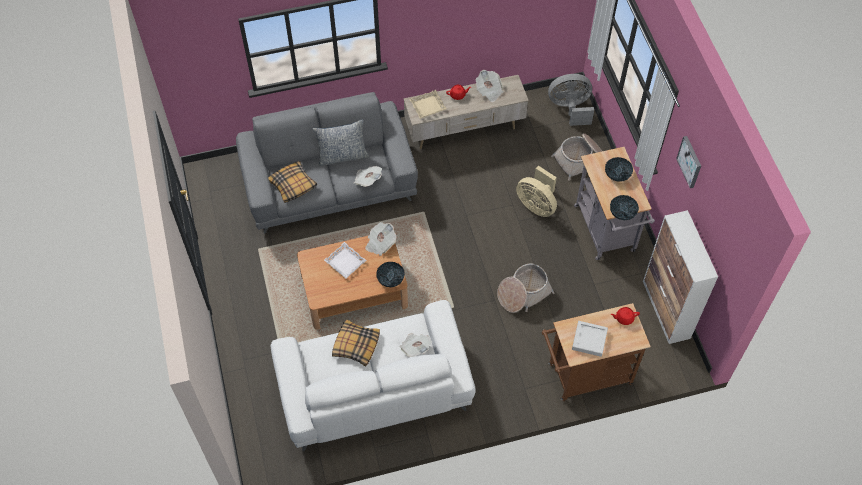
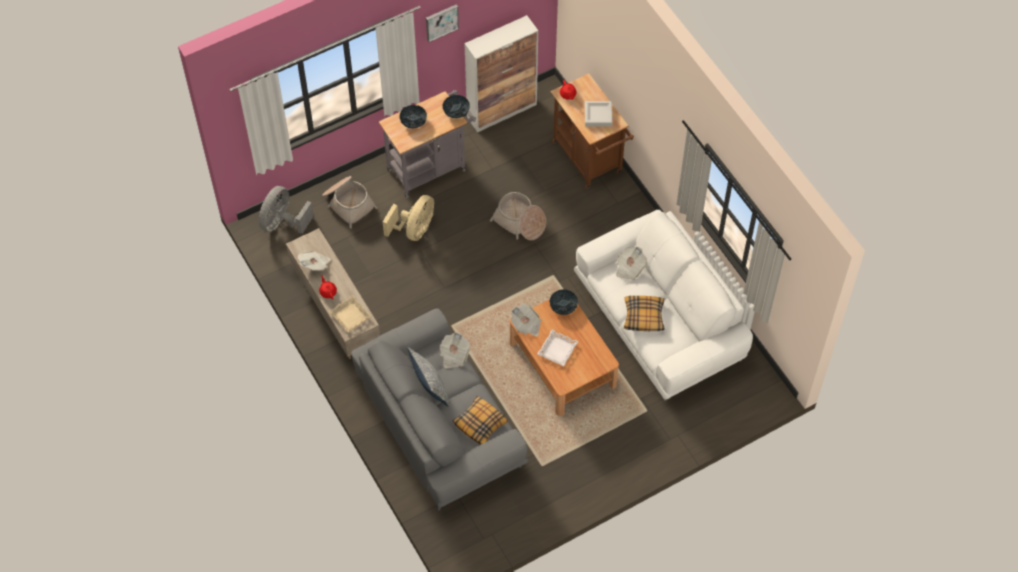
camera: 105 degrees left, 0 degrees up
(570, 108) = (283, 222): grey fan -> grey fan turned 45 degrees clockwise

